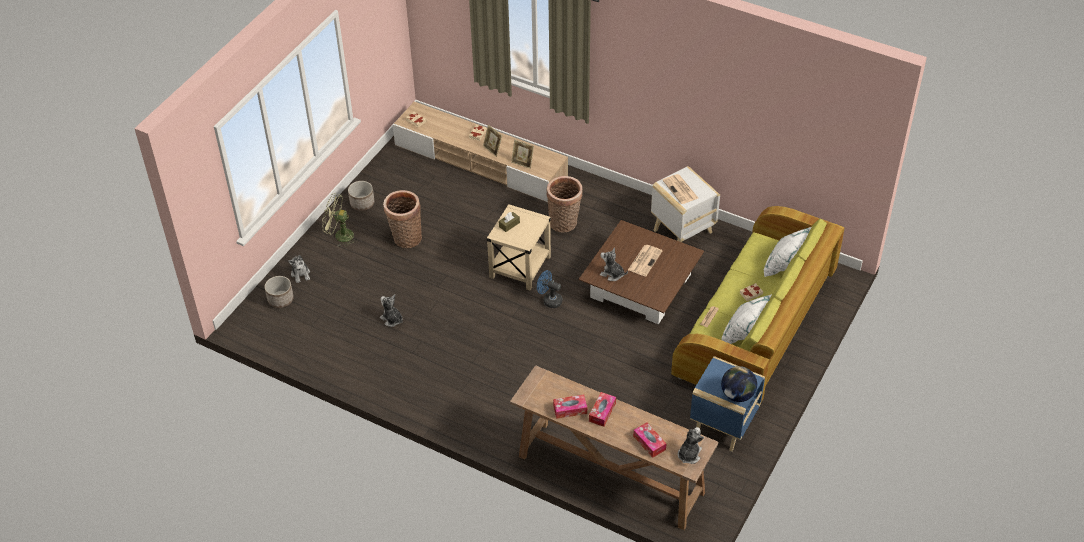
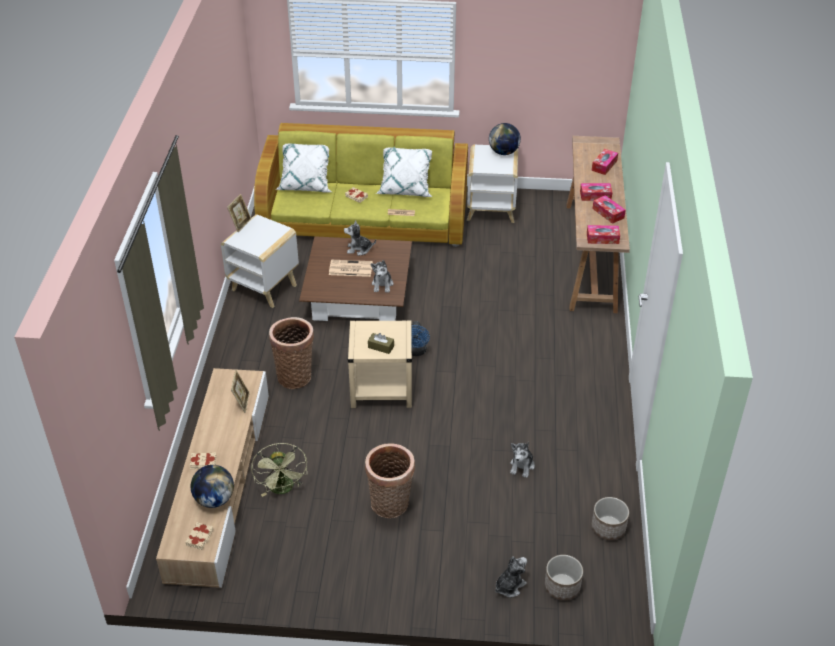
camera: 115 degrees left, 5 degrees down
(339, 236) = (422, 575): green fan -> green fan (283, 489)
(362, 203) = (351, 577): planter -> planter (608, 528)
(442, 133) = (214, 499): none -> globe
(493, 149) = (228, 437): picture frame -> picture frame (240, 224)
(535, 388) = (602, 238): none -> tissue box
(681, 189) = (263, 237): newspaper -> none
(689, 454) = (597, 145): plush toy -> plush toy (359, 249)
(723, 425) = (492, 210): blue side table -> white side table

